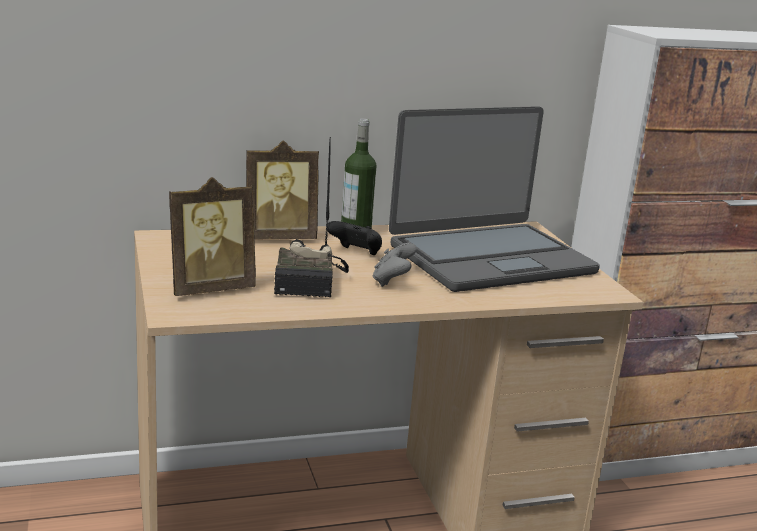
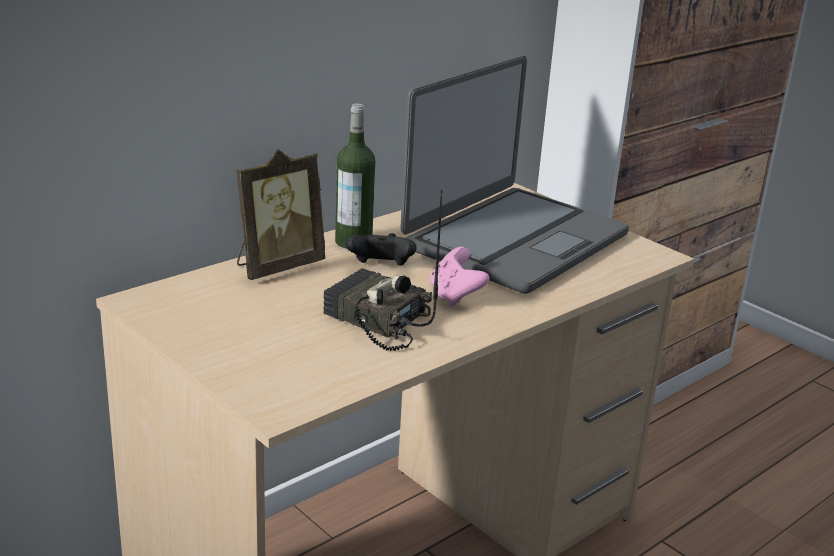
camera: 25 degrees left, 5 degrees up
(210, 288) = (278, 361): picture frame -> none
(311, 282) = (376, 321): radio -> radio turned 150 degrees clockwise
(392, 281) = (455, 296): grey game controller -> pink game controller

